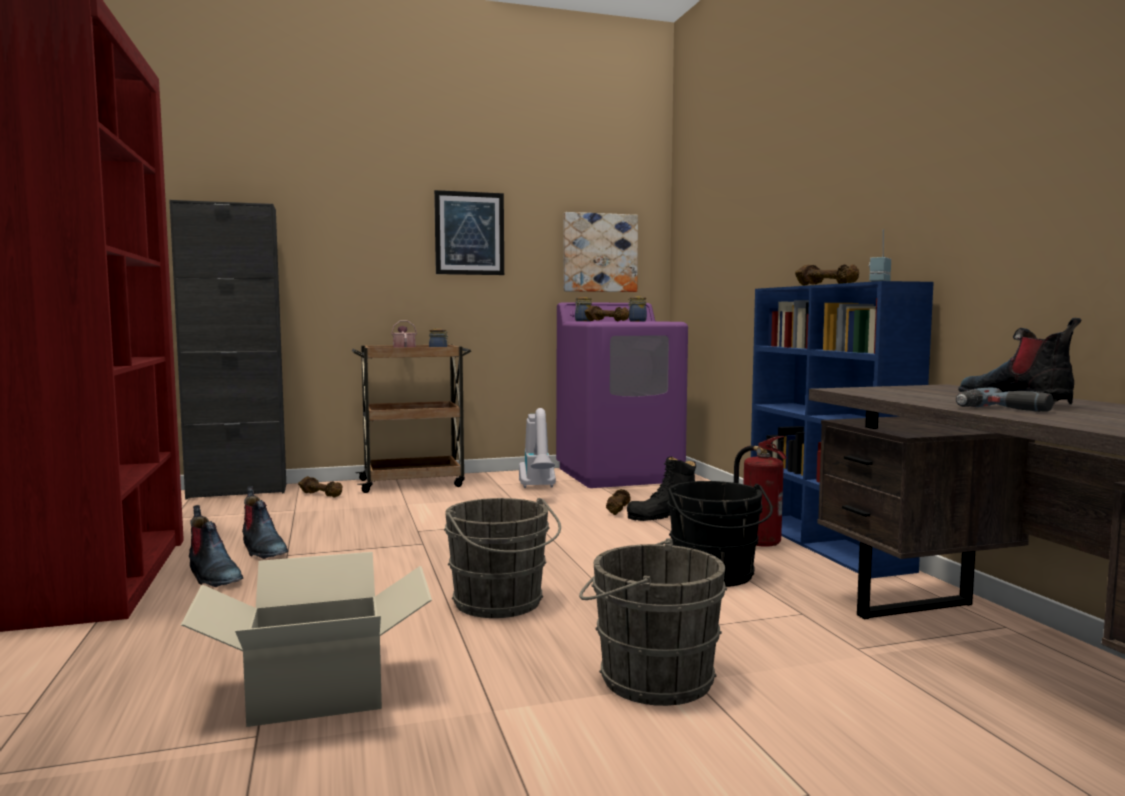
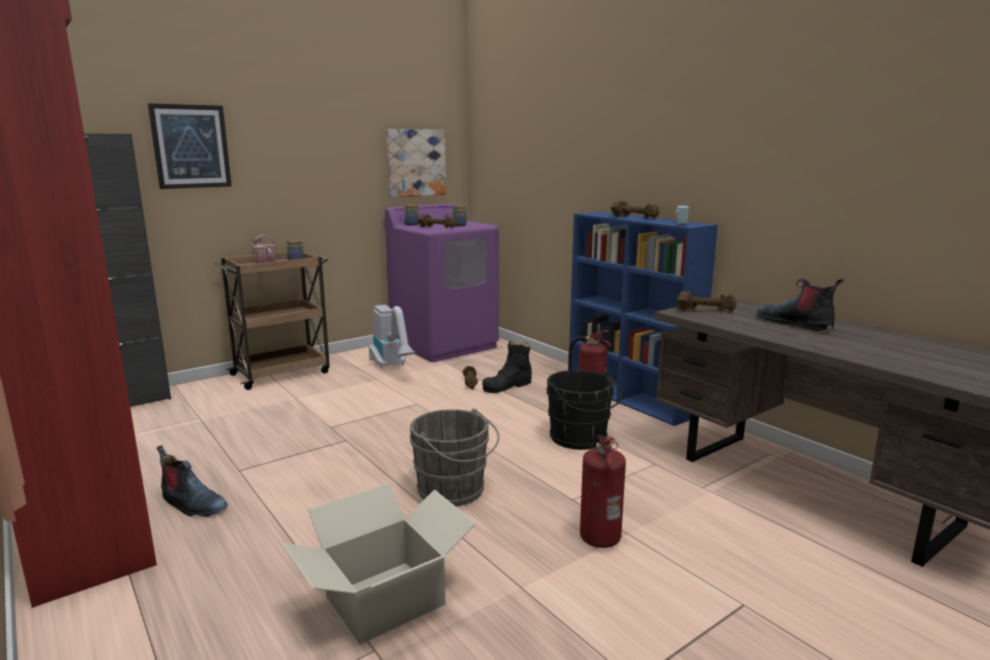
camera: 20 degrees left, 10 degrees up
(262, 549) = (211, 468): boot -> none
(321, 495) = (209, 397): brown dumbbell -> brown dumbbell (705, 310)
(469, 233) = (308, 150): picture -> picture (191, 146)
(649, 678) = (599, 537): grey bucket -> fire extinguisher
(1003, 409) = (802, 339): power drill -> none

